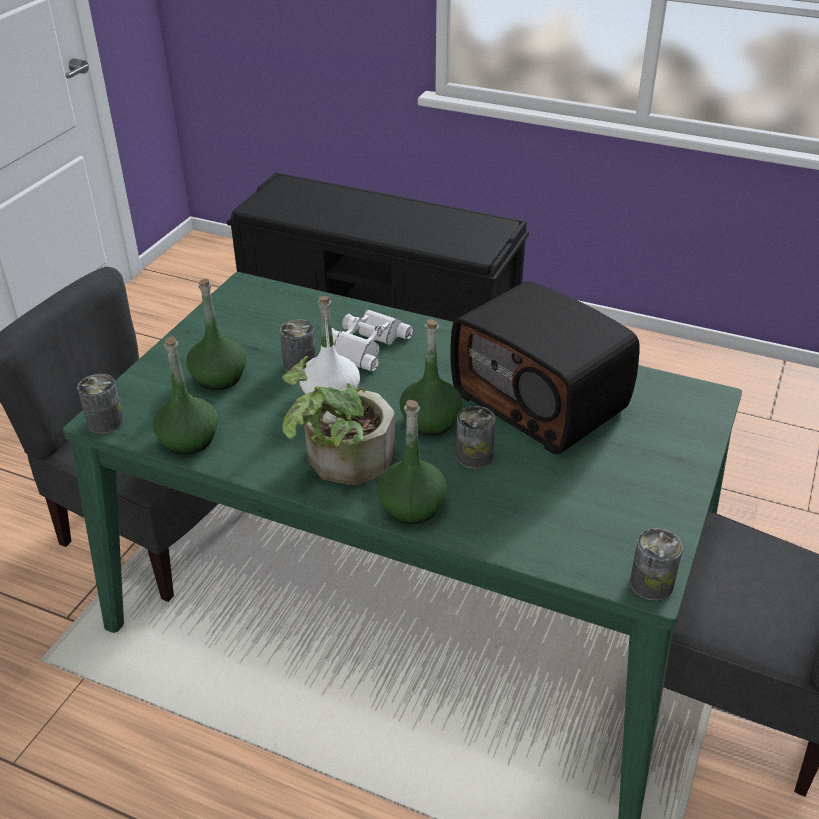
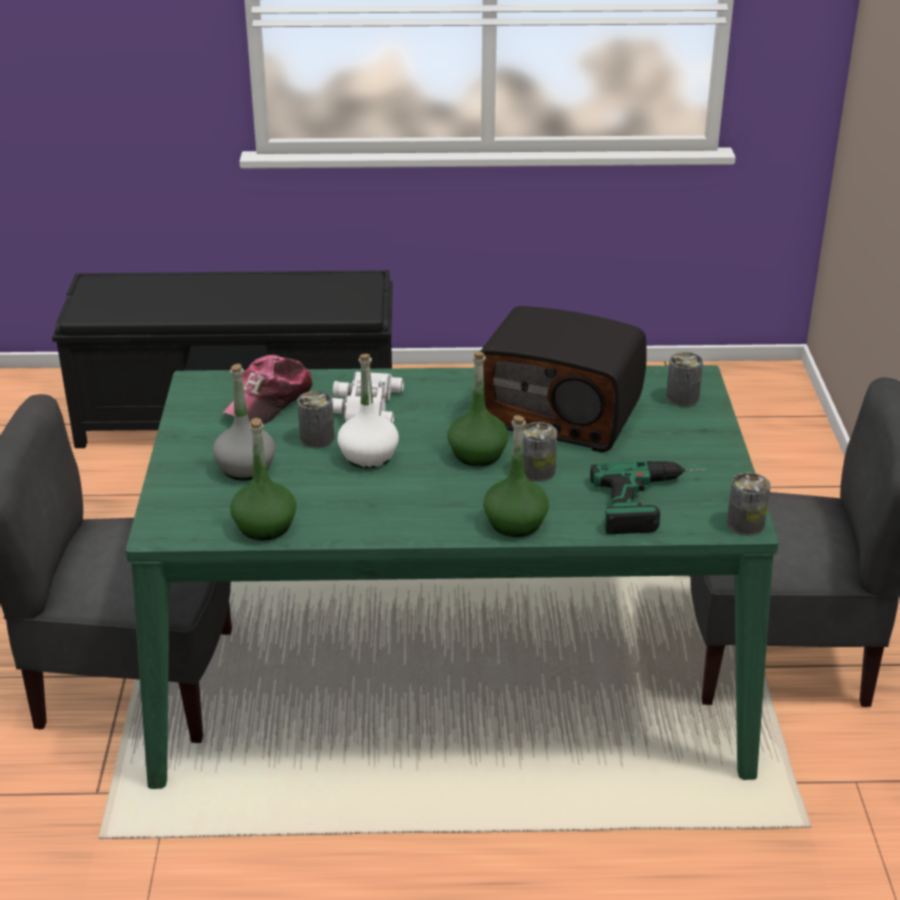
camera: 25 degrees left, 5 degrees down
(105, 422) = (166, 534): can -> can (682, 398)
(218, 377) = (245, 468): green bottle -> grey bottle
(289, 318) = (269, 401): none -> cap
(340, 461) = (423, 506): potted plant -> none
(568, 526) = (653, 502): none -> power drill

